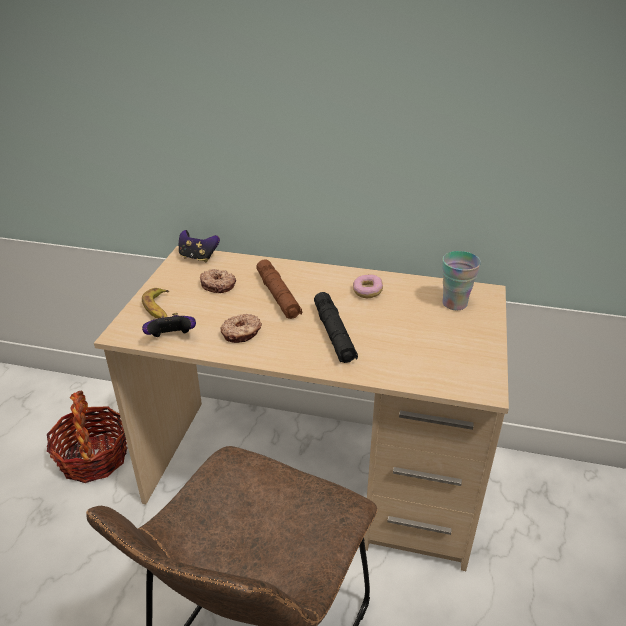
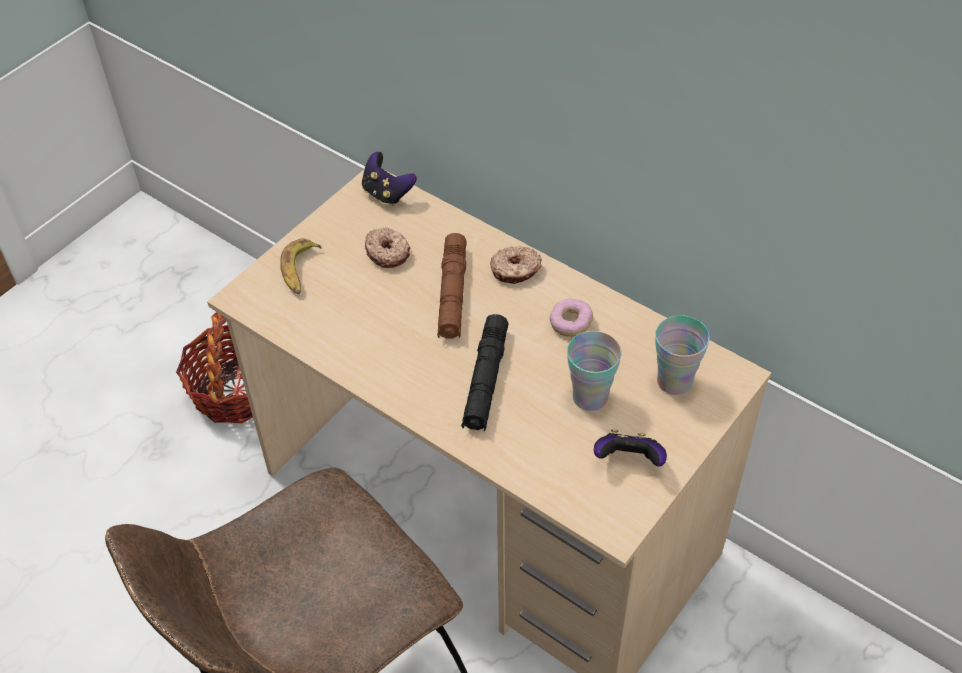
camera: 25 degrees right, 15 degrees up
(171, 338) = (293, 324): game controller -> game controller (628, 461)
(242, 333) = (376, 342): donut -> donut (515, 270)
(409, 324) = (590, 397): none -> cup

